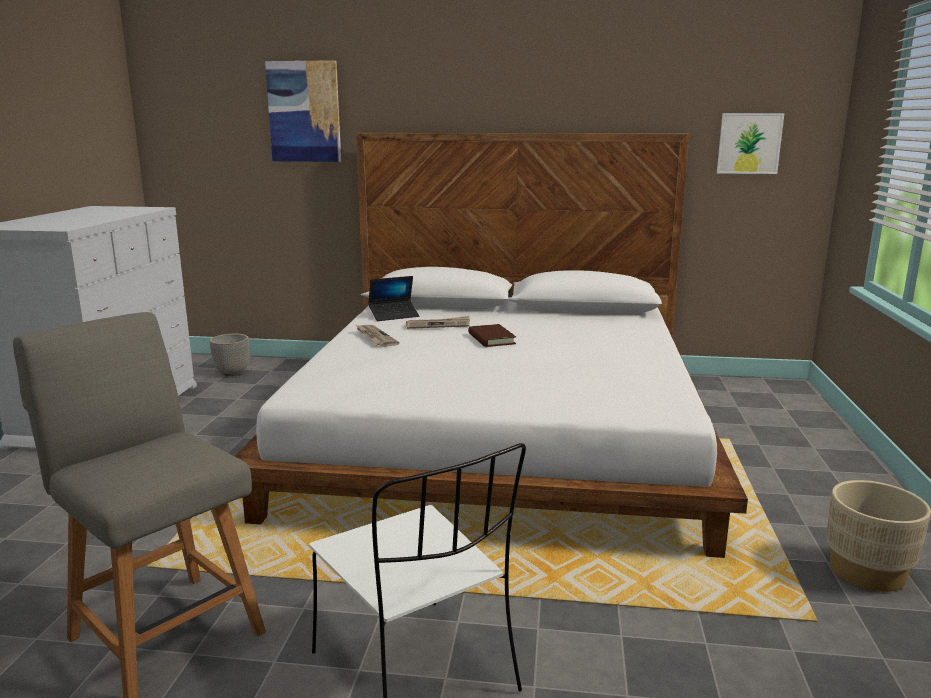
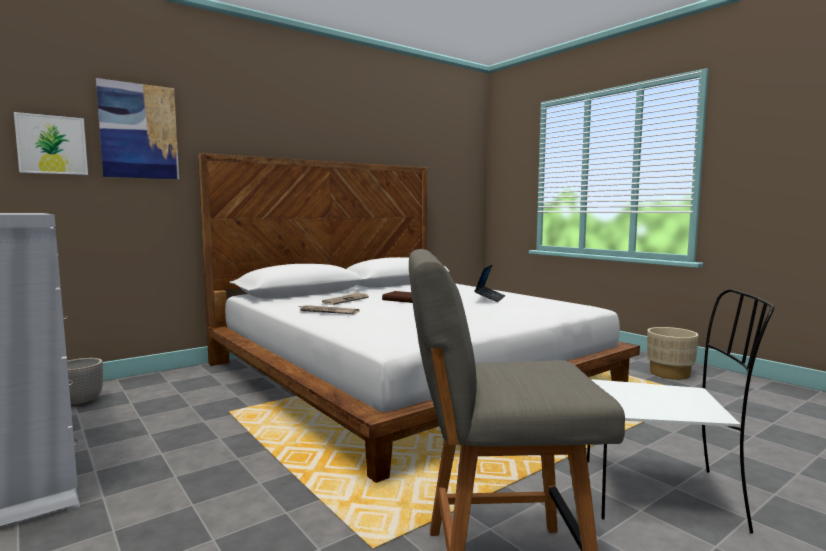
camera: 45 degrees left, 10 degrees down
(394, 315) = (292, 302): laptop -> laptop (490, 298)
(749, 143) = (449, 176): picture -> picture (52, 145)

